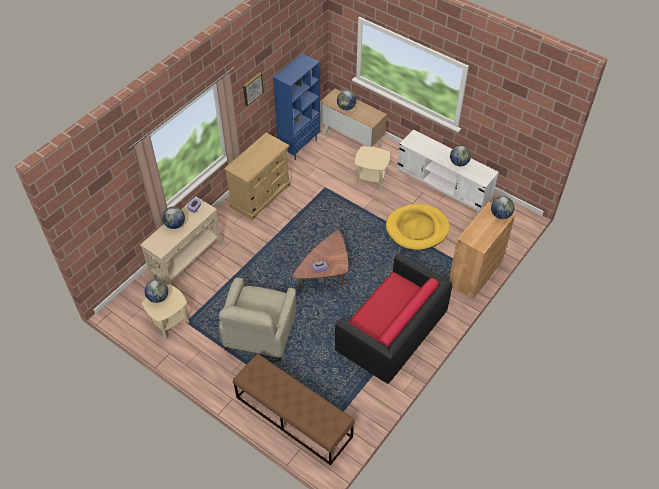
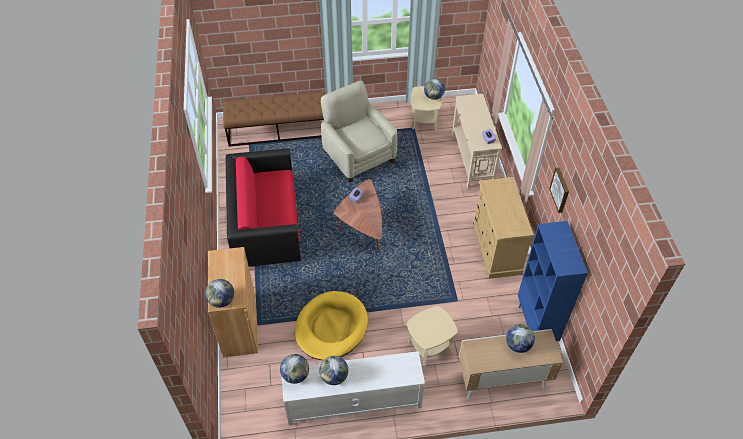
camera: 135 degrees right, 0 degrees up
(175, 225) = (482, 120): globe -> globe (295, 375)

